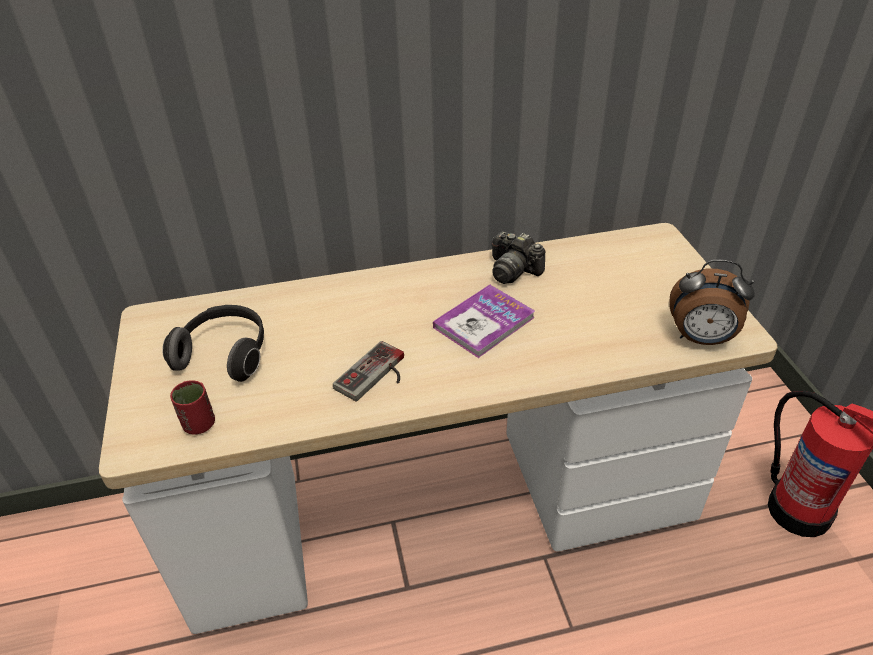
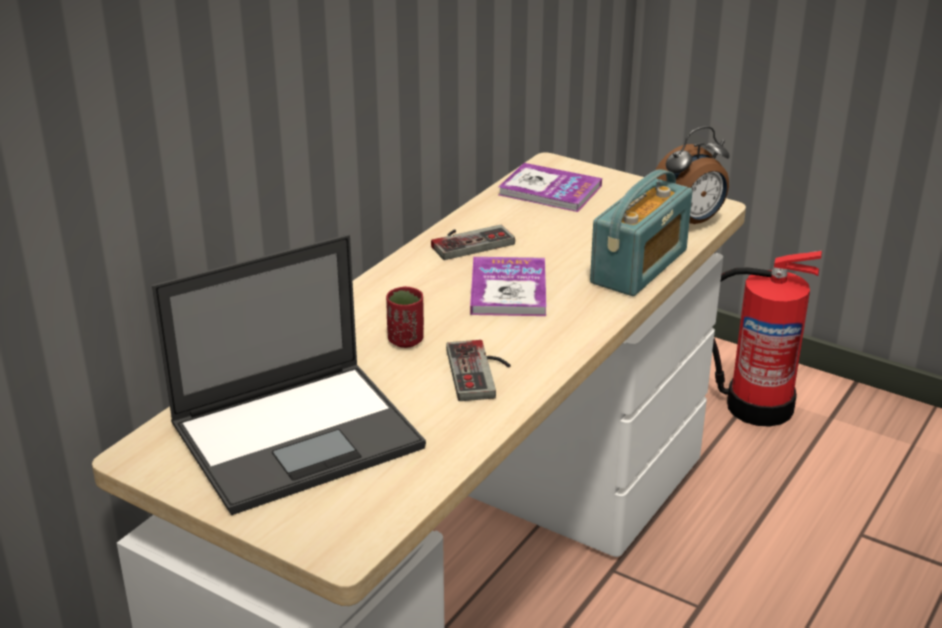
camera: 45 degrees left, 10 degrees down
(199, 424) = (377, 495): red cup -> red cup (405, 340)
(225, 354) = (299, 435): headphones -> laptop
(513, 270) = (469, 241): camera -> game controller
(603, 356) = (639, 266): none -> radio
(628, 257) = (550, 190): none -> book

